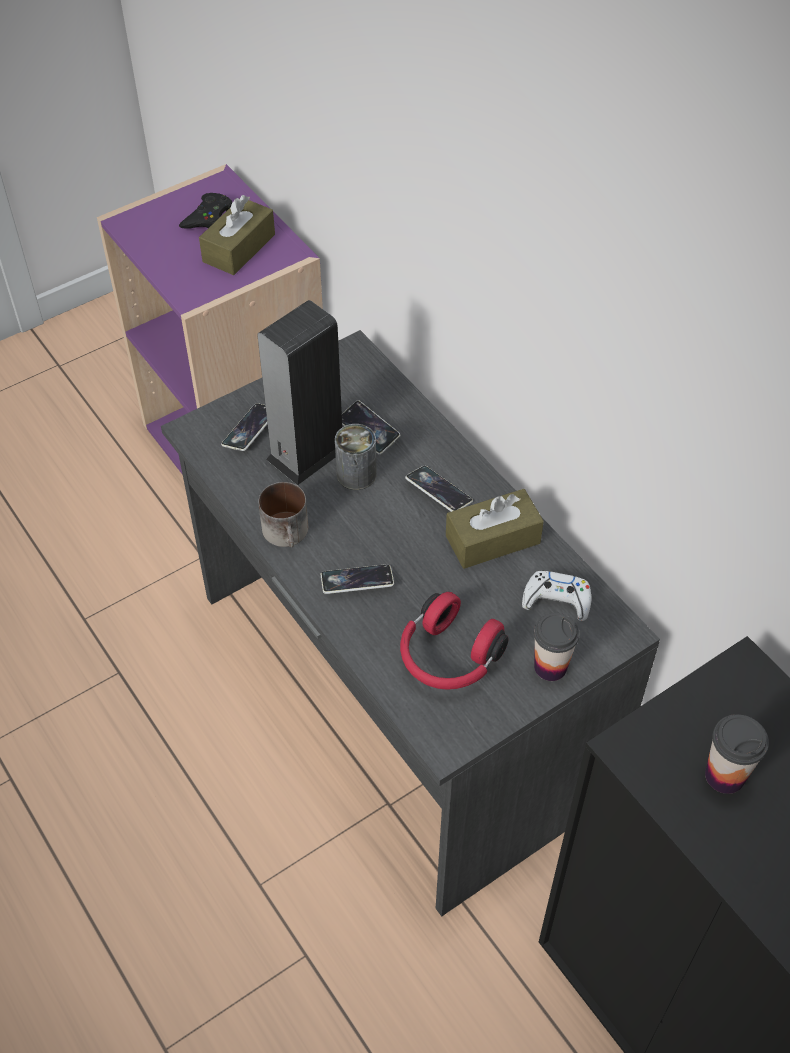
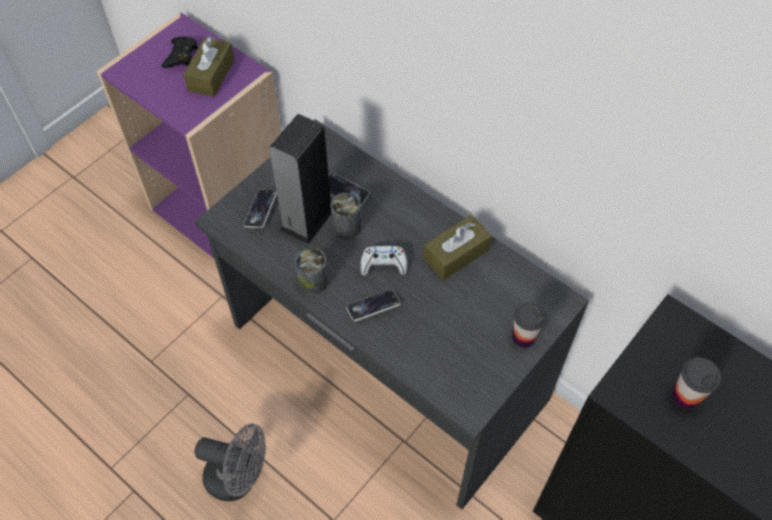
camera: 15 degrees left, 5 degrees up
(151, 797) = (239, 478): none -> grey fan
(288, 533) = (313, 282): mug -> can
(438, 492) = (408, 228): phone -> none
(448, 657) = (453, 347): red headphones -> none
(557, 600) = (513, 288): white game controller -> white game controller (383, 264)

